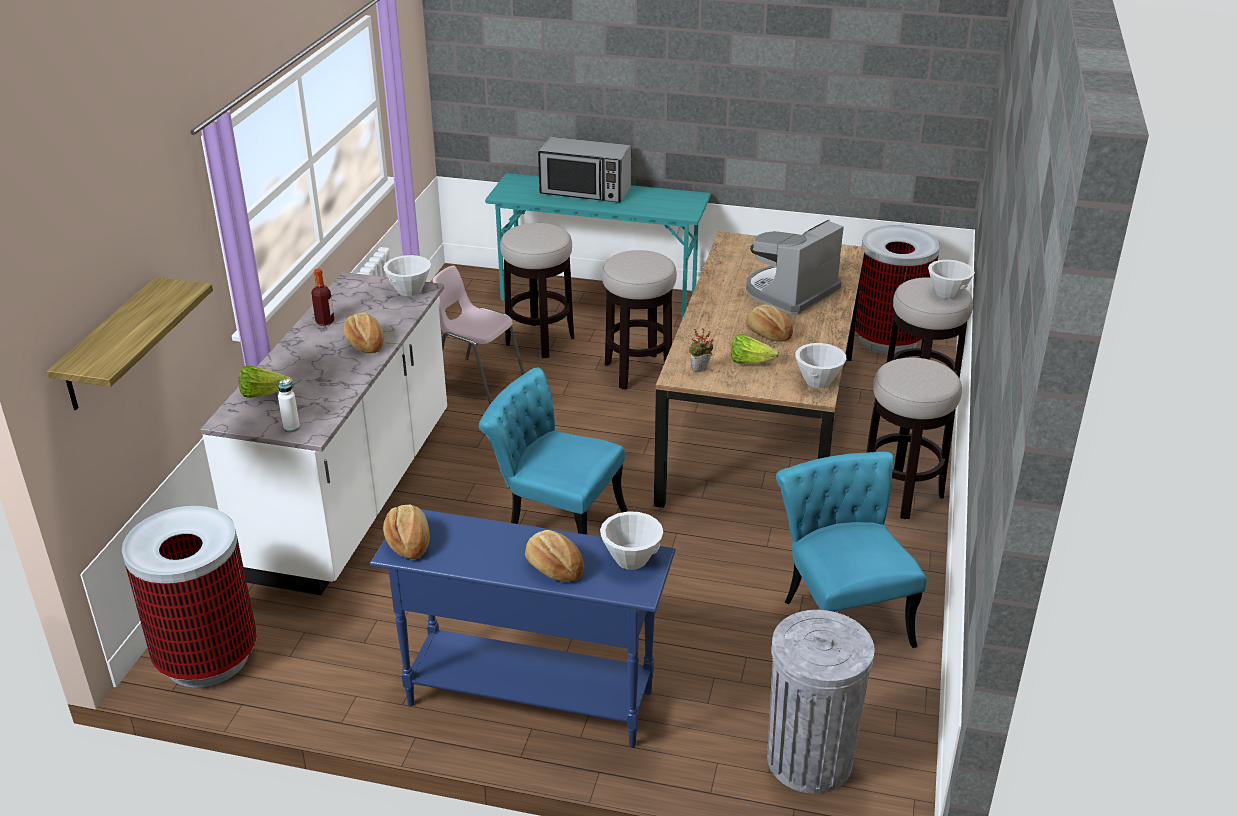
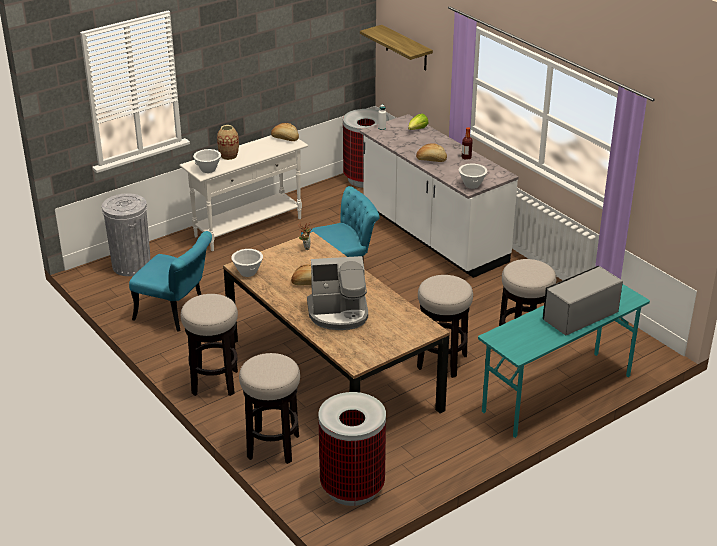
camera: 130 degrees right, 0 degrees up
(478, 379) = (500, 306): pink chair -> none
(529, 697) = (249, 227): blue console table -> white console table
(554, 567) = (228, 156): bread -> vase
(750, 362) = (292, 263): lettuce -> none
(790, 292) = (338, 313): coffee machine -> coffee machine turned 90 degrees clockwise
(947, 293) = (259, 369): white bowl -> none

